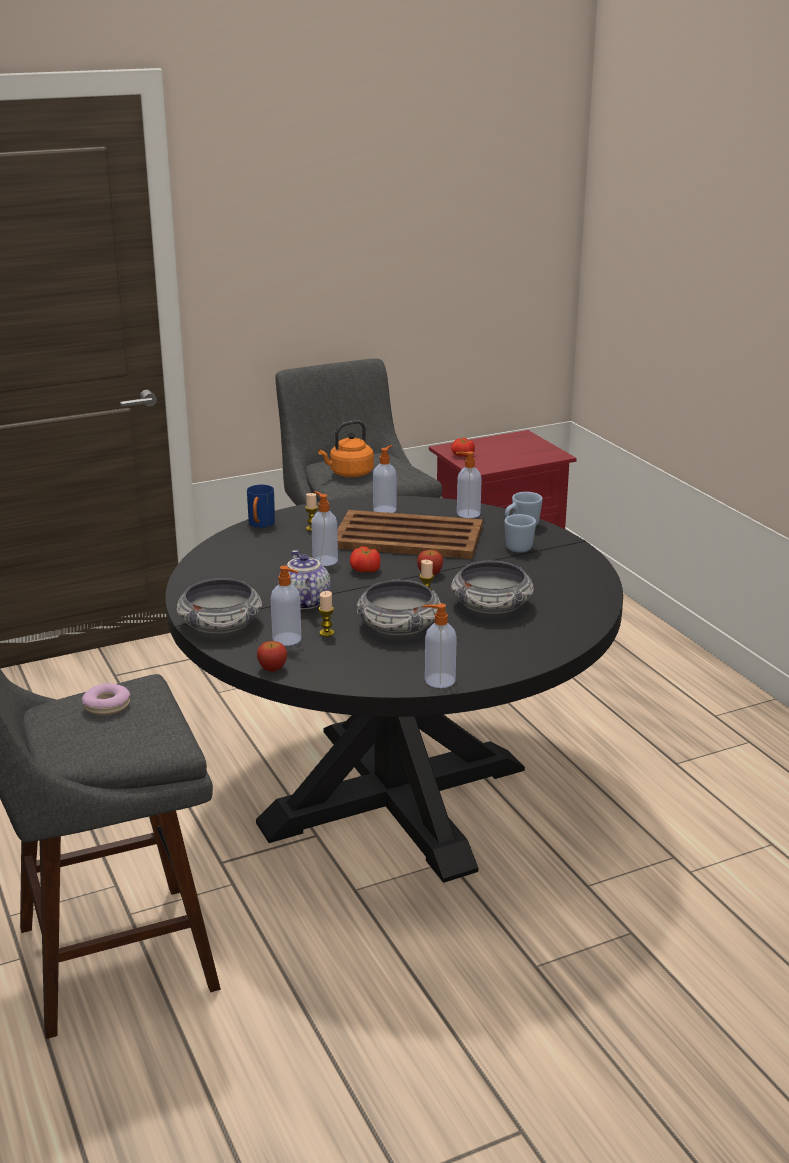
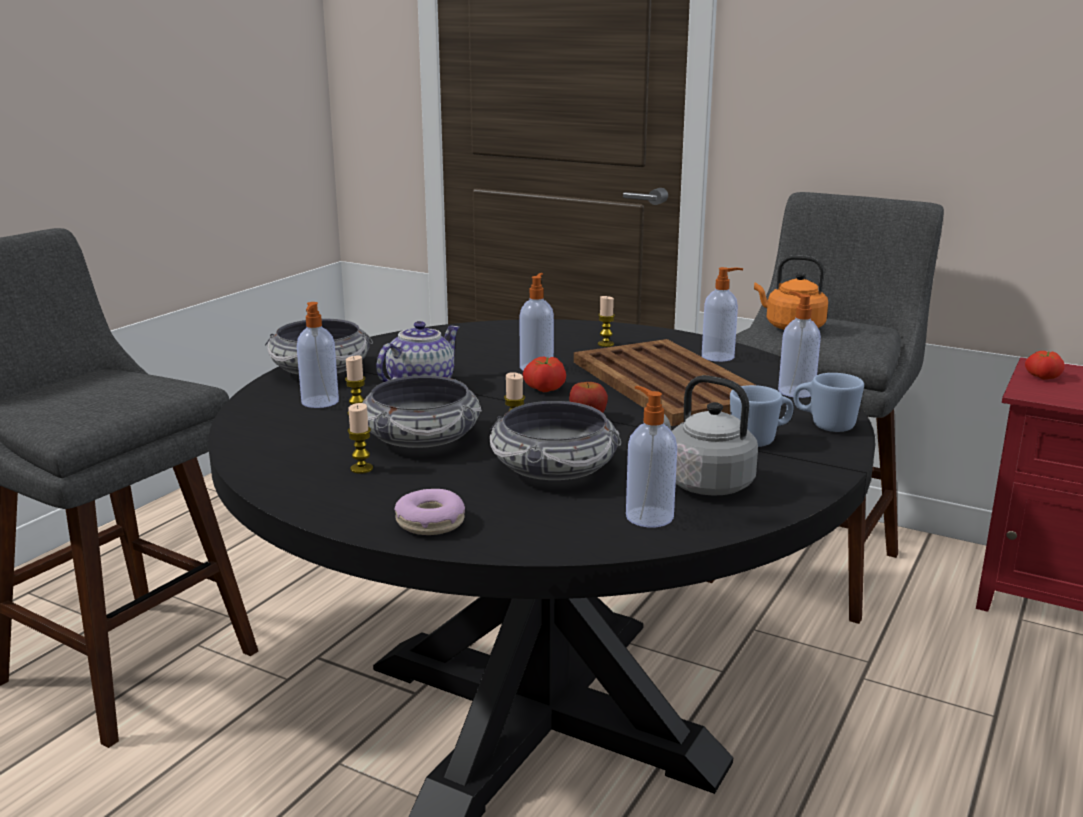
camera: 55 degrees right, 5 degrees down
(107, 706) = (119, 385): donut -> donut (430, 522)
(260, 525) = (573, 326): blue mug -> none
(272, 668) = (242, 414): apple -> none
(422, 653) = (361, 468): none -> candle
(438, 680) = (296, 496): soap dispenser -> soap dispenser (648, 516)
(554, 577) = (704, 483): none -> grey kettle

